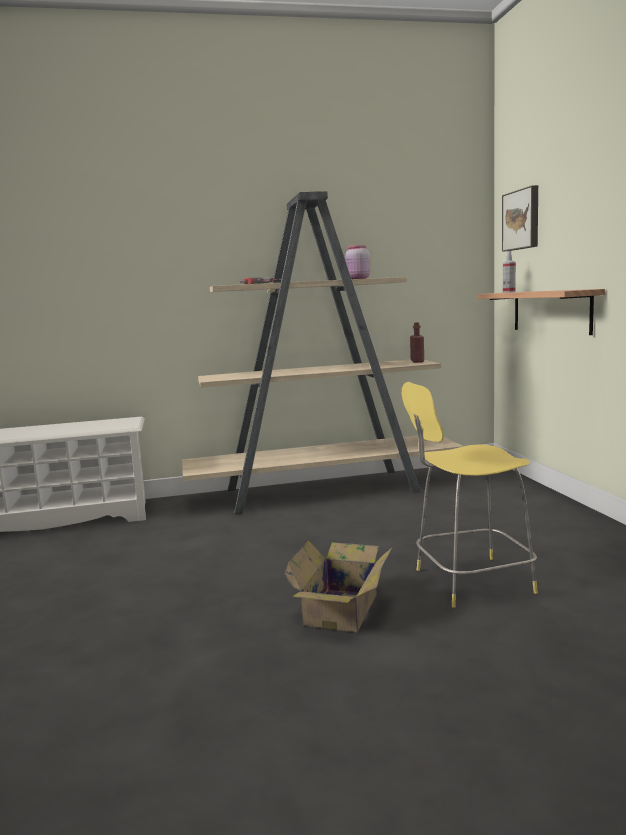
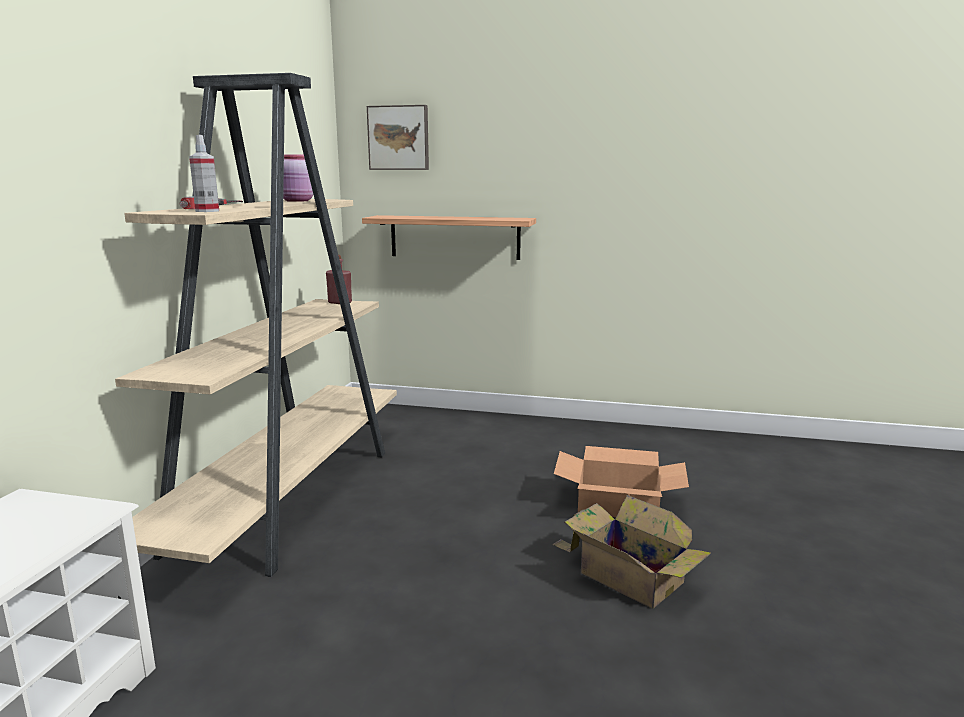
camera: 65 degrees left, 5 degrees up
(469, 581) = (618, 503): yellow stool -> cardboard box
(509, 292) = (403, 216): spray bottle -> spray bottle (207, 211)

